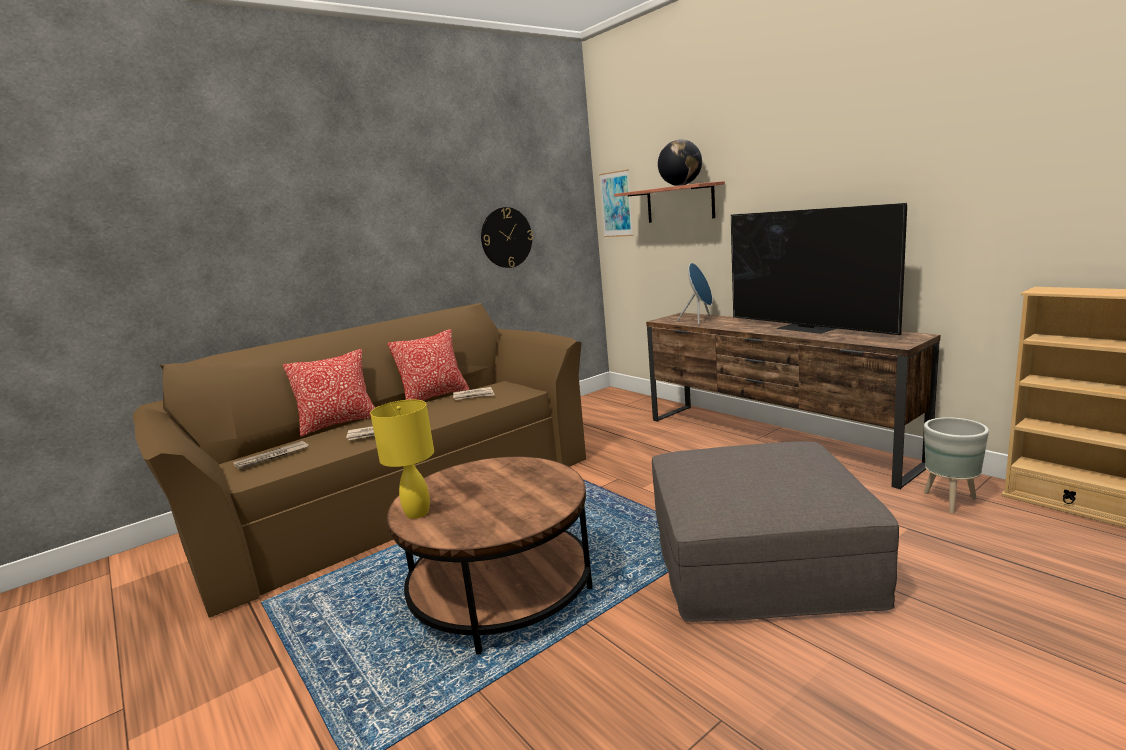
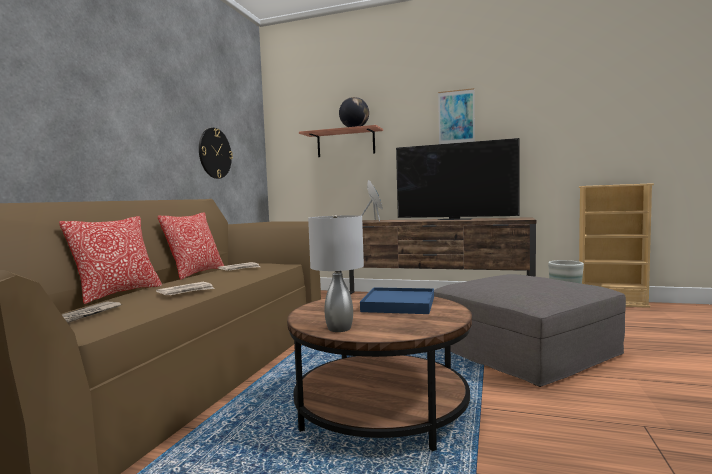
camera: 35 degrees left, 10 degrees down
(417, 513) = (338, 328): yellow table lamp -> grey table lamp
(524, 488) = (399, 304): none -> blue tray
(616, 204) = (287, 144): picture -> picture (456, 117)

